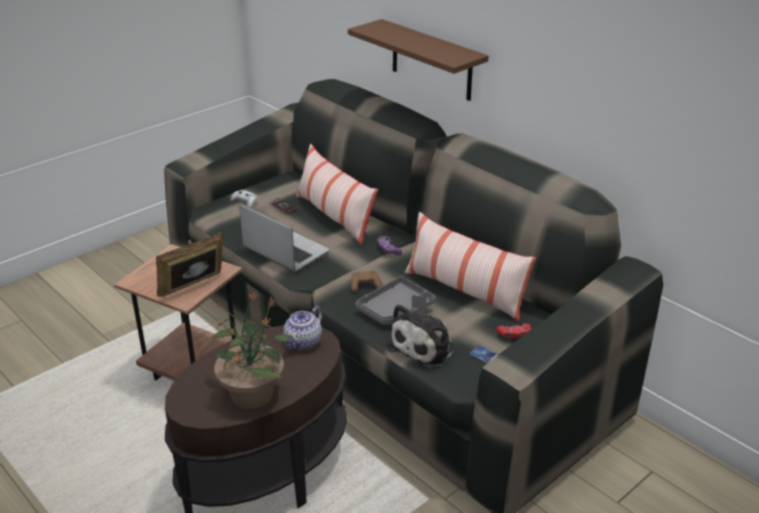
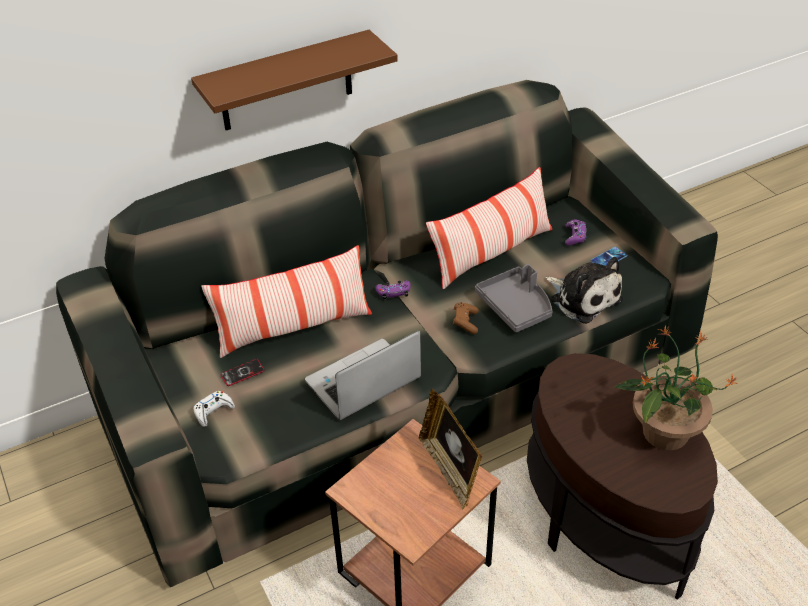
camera: 75 degrees left, 10 degrees up
(303, 343) = (578, 381): teapot -> none
(514, 334) = (575, 236): red game controller -> purple game controller

